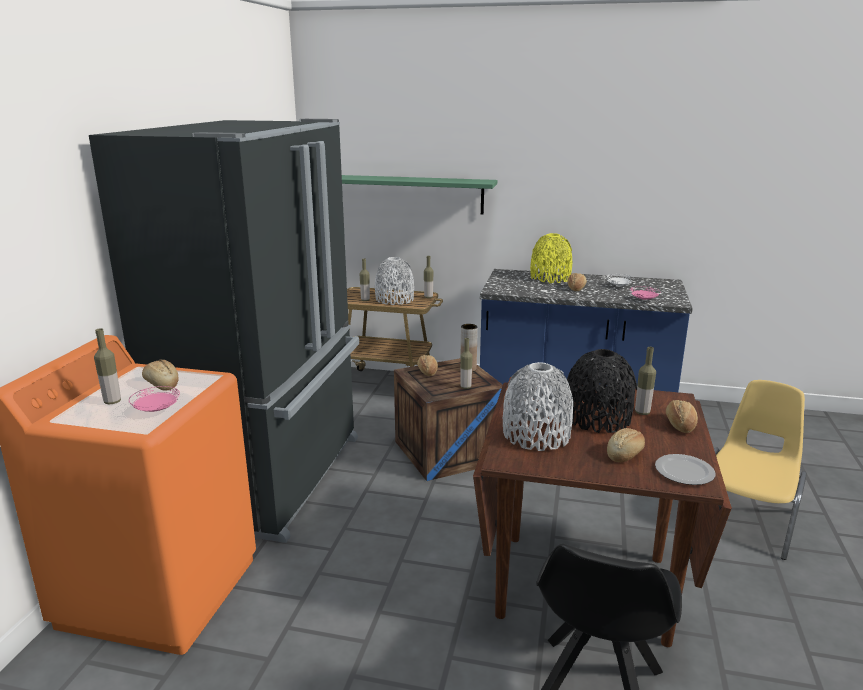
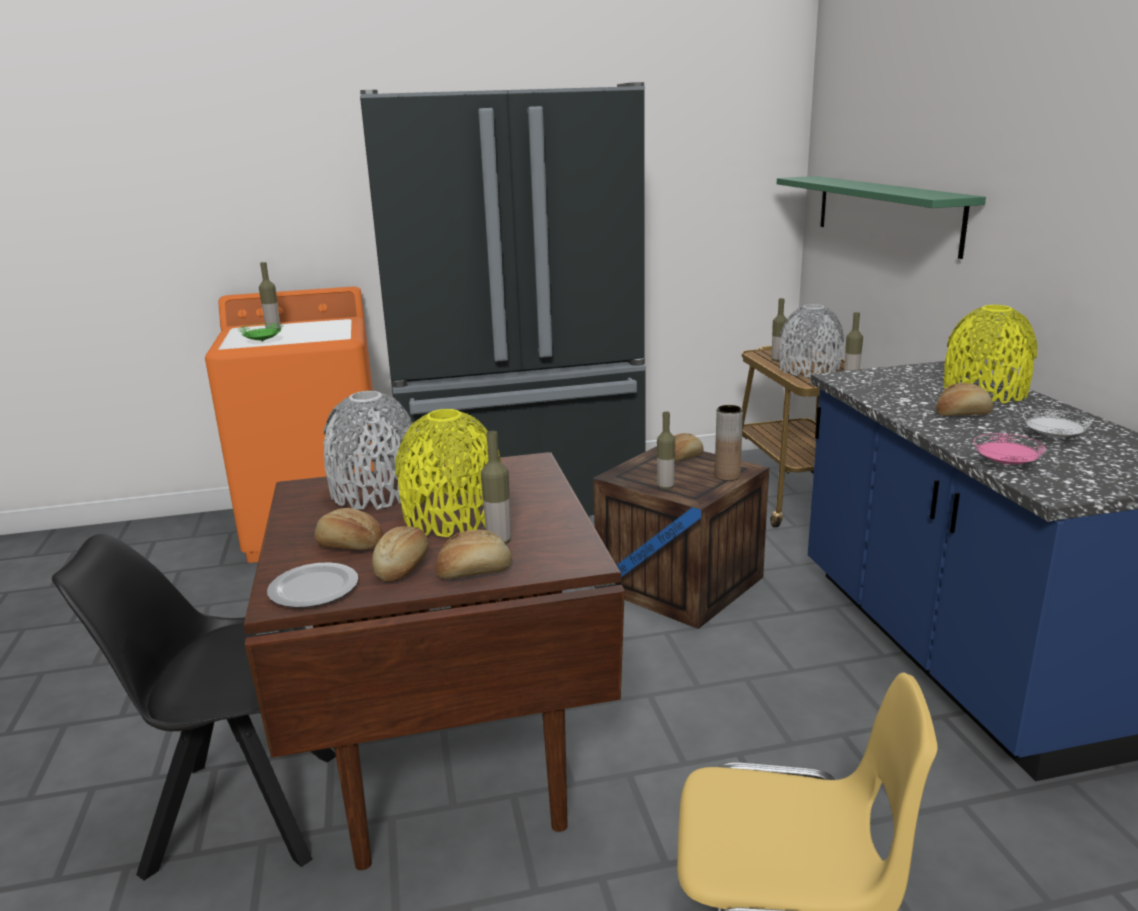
camera: 65 degrees right, 0 degrees up
(157, 410) = (262, 341): pink plate -> green plate
(161, 384) = (316, 331): bread -> bread (404, 567)
(598, 418) = (453, 517): black vase -> yellow vase

